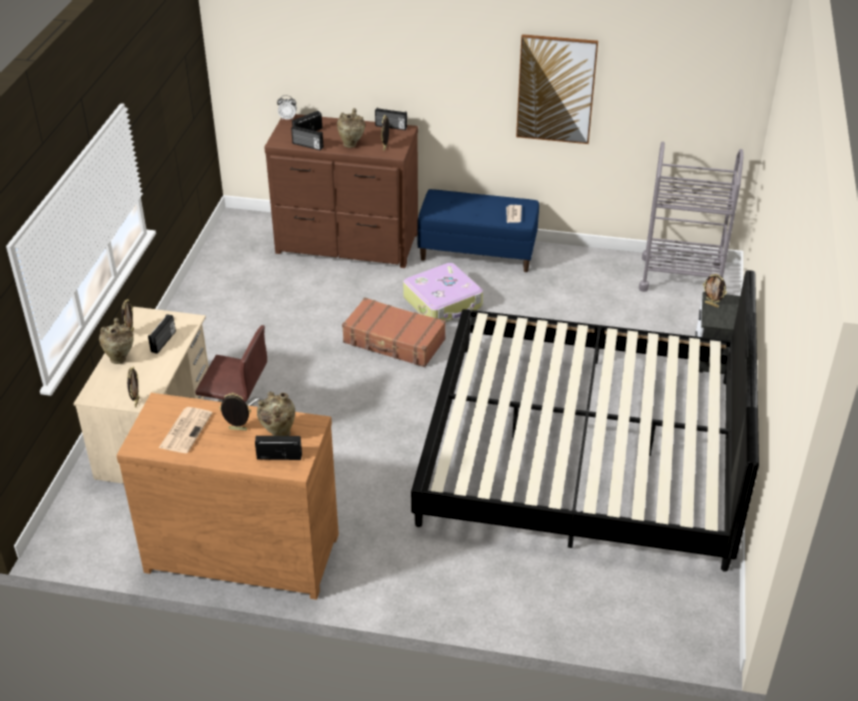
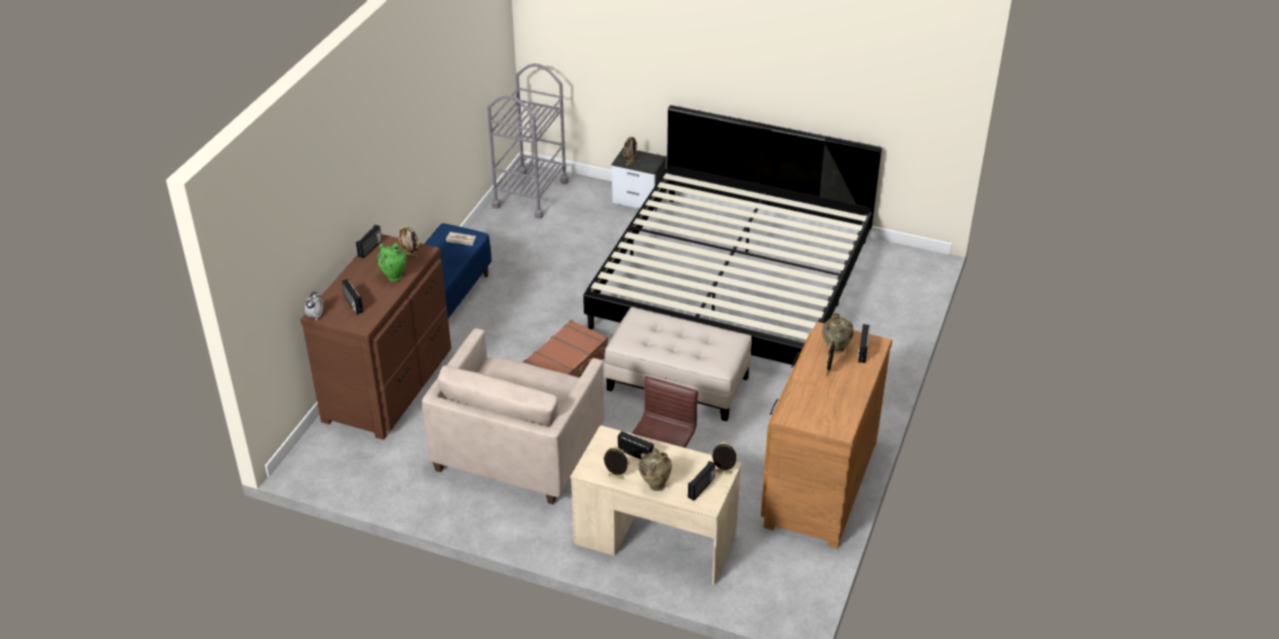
camera: 80 degrees left, 0 degrees up
(185, 430) = (825, 401): newspaper -> none
(270, 330) = (519, 450): none -> beige armchair
(307, 146) = (382, 306): radio -> radio (702, 488)
(351, 144) = (394, 277): beige vase -> green vase
(390, 423) = (678, 382): none -> beige ottoman
(443, 303) = (517, 331): suitcase -> none
(556, 89) = (430, 116): picture -> none

